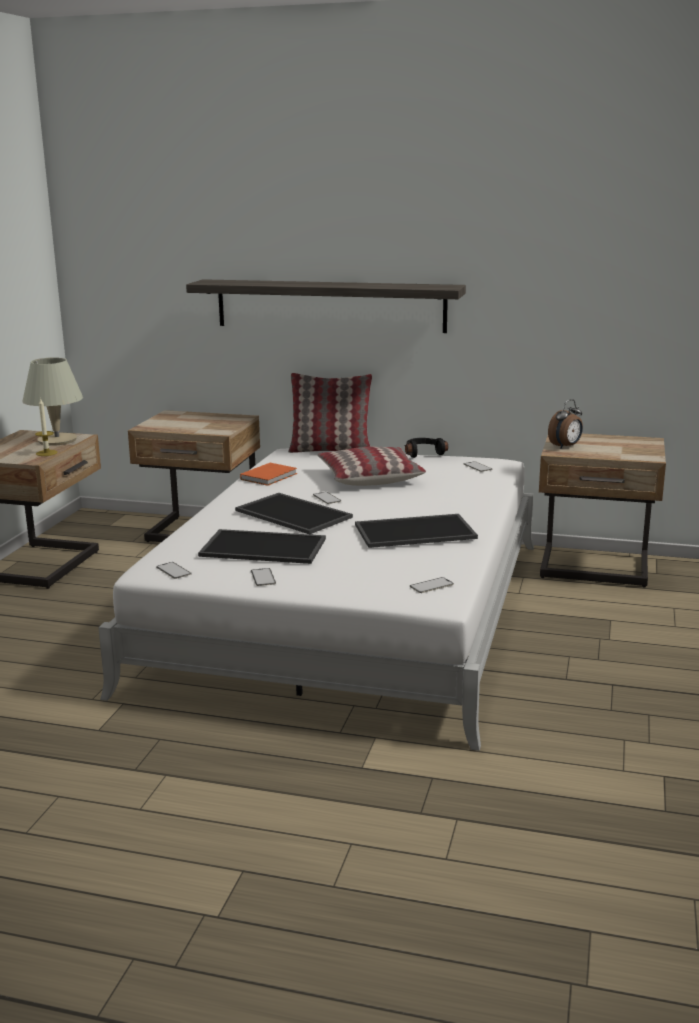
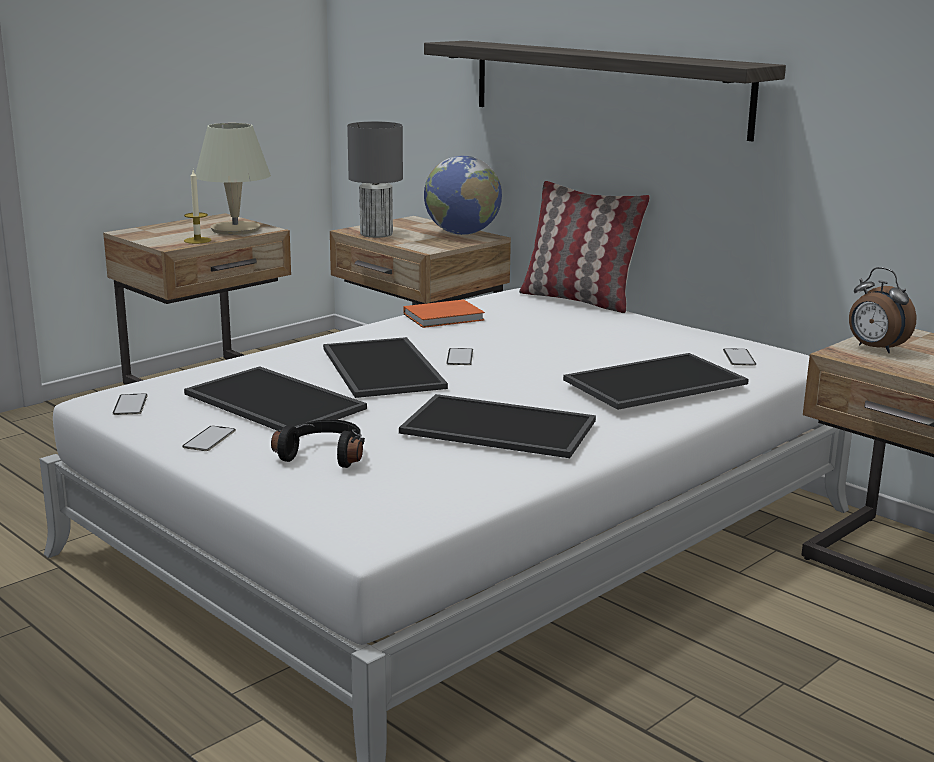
camera: 30 degrees right, 0 degrees up
(167, 427) = (376, 234): none -> grey table lamp
(223, 418) = (462, 234): none -> globe
(369, 477) = (565, 342): pillow -> none
(423, 453) = (692, 324): black headphones -> black headphones (325, 455)
(431, 585) = (392, 508): phone -> none
(459, 490) = (655, 383): none -> tray
(565, 447) = (875, 348): alarm clock -> alarm clock turned 60 degrees clockwise

